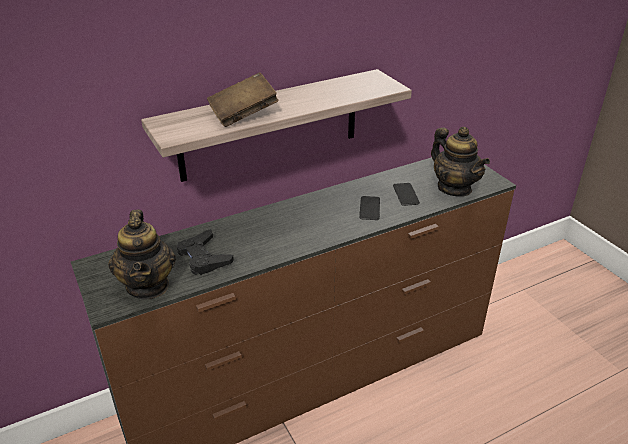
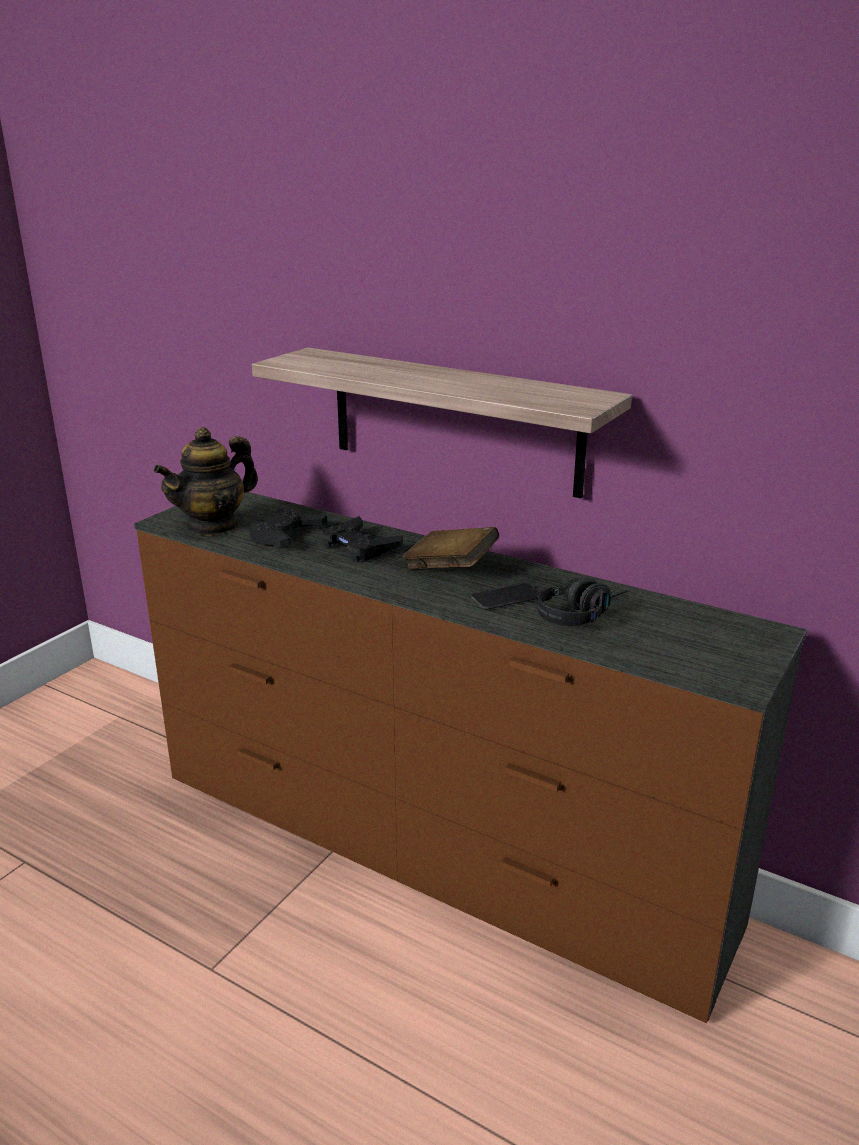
camera: 60 degrees right, 10 degrees down
(243, 114) = (371, 370): brown book -> brown book (450, 568)
(254, 234) = (359, 547): none -> black game controller
(406, 195) = (581, 614): phone -> black headphones
(454, 188) = (660, 648): teapot -> none

